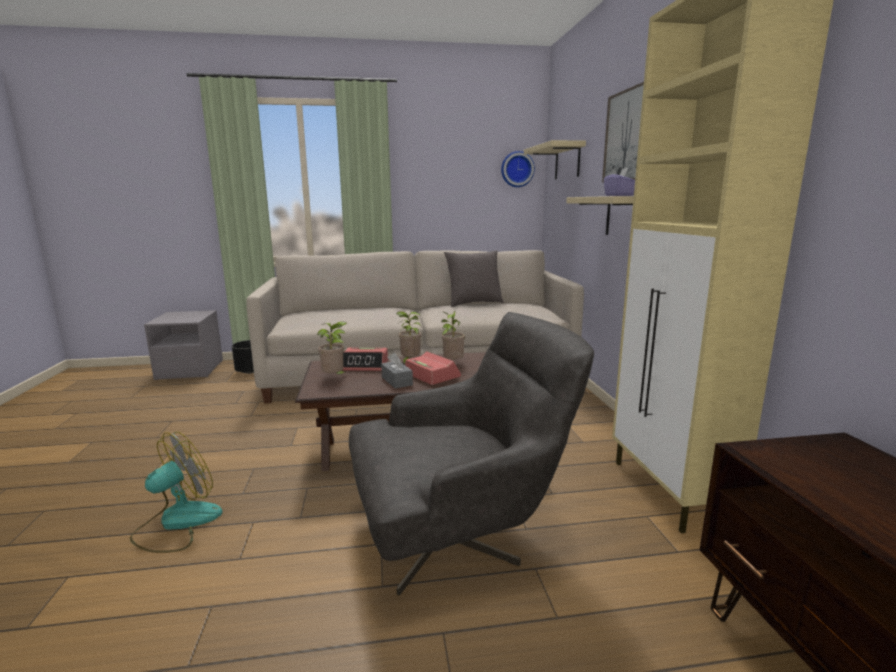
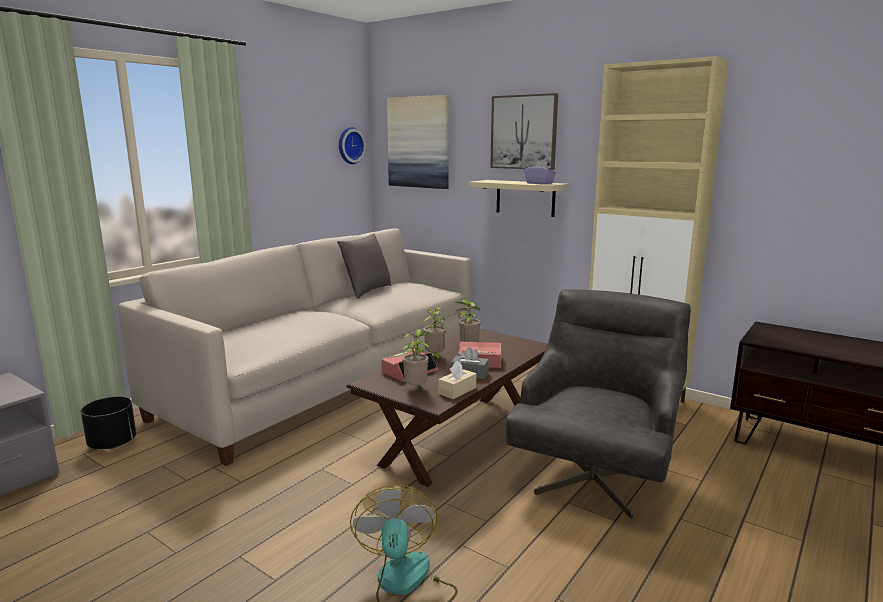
camera: 45 degrees left, 0 degrees up
(353, 389) = (457, 391): none -> beige tissue box
(567, 161) = (418, 142): beige shelf -> picture

